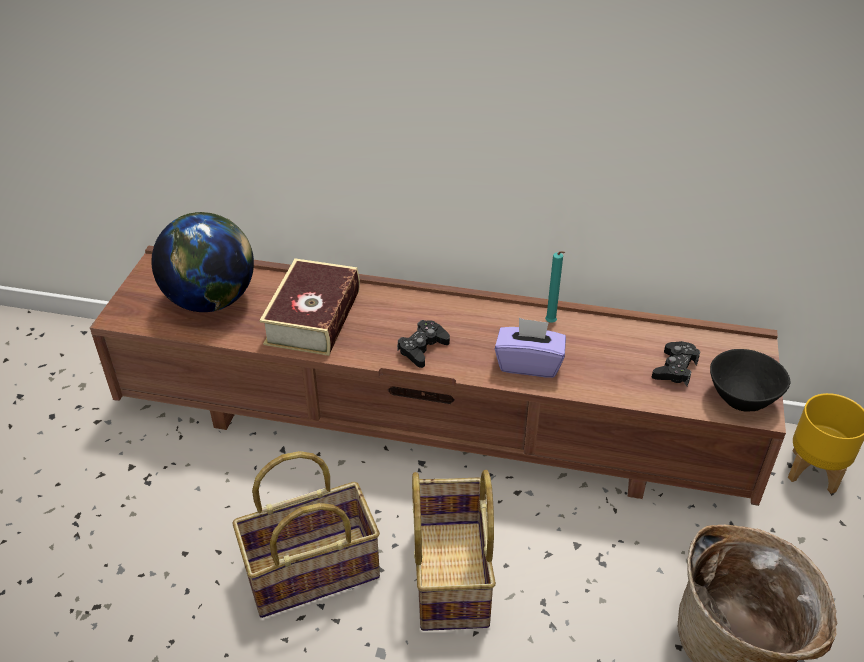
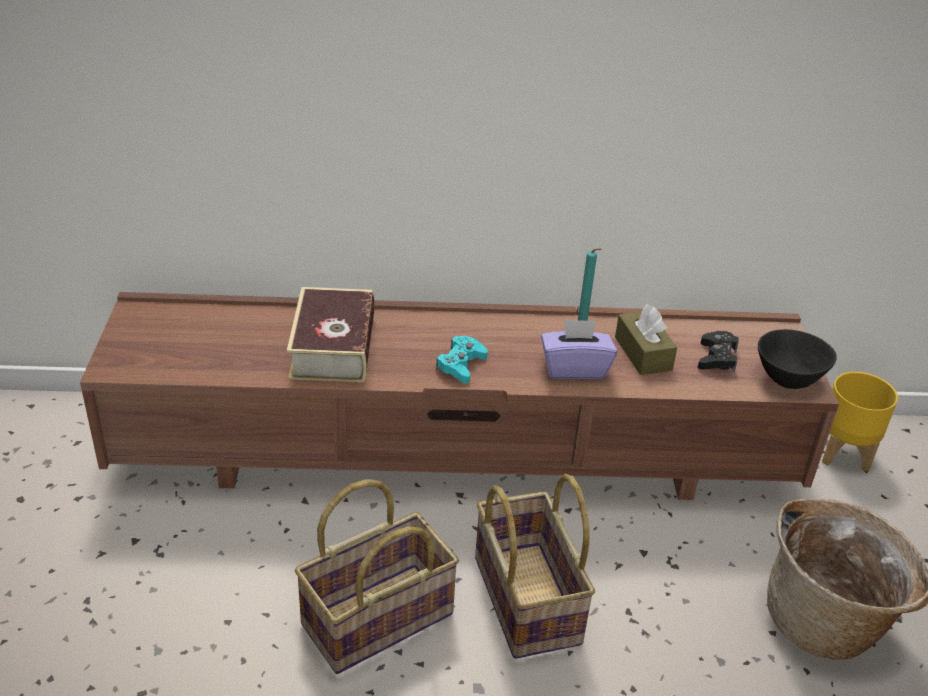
camera: 15 degrees left, 5 degrees down
(211, 301) = (213, 342): globe -> none
(422, 348) = (461, 365): black game controller -> turquoise game controller
(601, 355) = (643, 353): none -> brown tissue box

